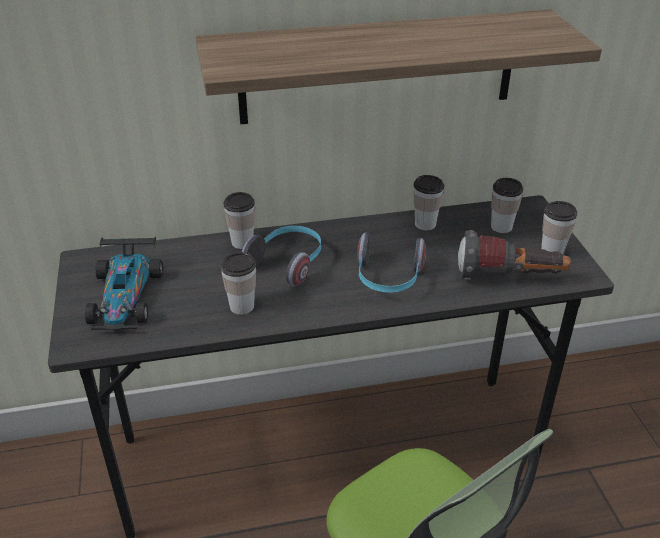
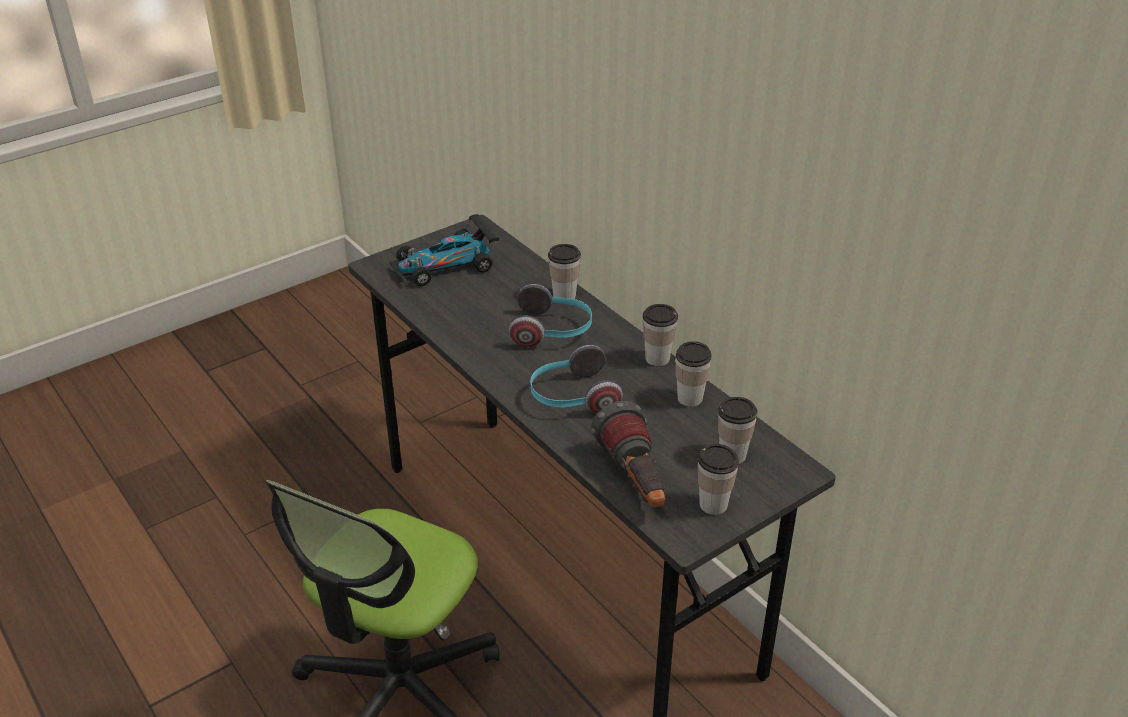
camera: 65 degrees right, 0 degrees up
(242, 306) = (472, 326): cup -> cup (657, 358)
(378, 67) = (703, 203): shelf -> none

